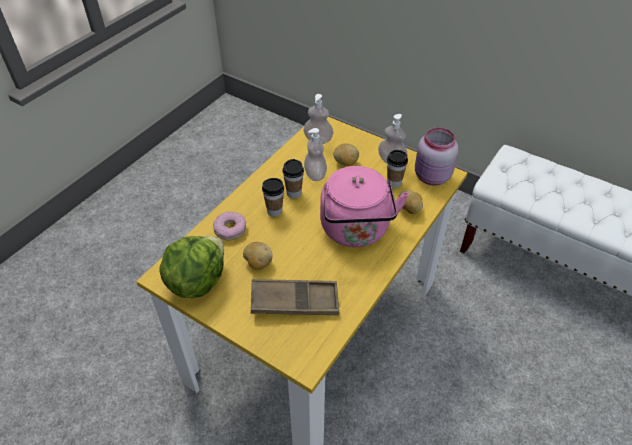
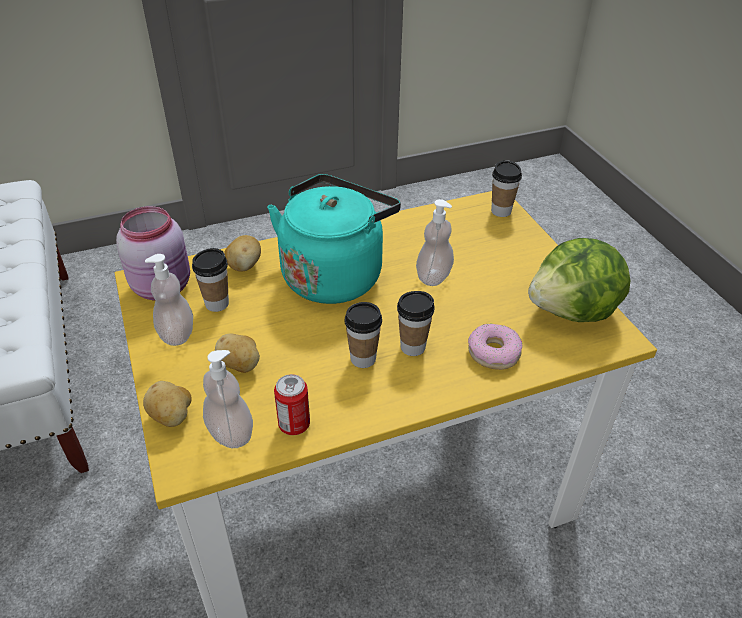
camera: 145 degrees left, 5 degrees down
(258, 263) = (483, 296): potato -> potato (172, 417)
(294, 301) = (469, 245): brown tray -> none
(295, 353) = (501, 211): none -> cup
(296, 154) = (294, 424): none -> can
(315, 174) = (304, 371): soap dispenser -> soap dispenser (433, 276)
(356, 231) = (334, 274): pink kettle -> turquoise kettle

